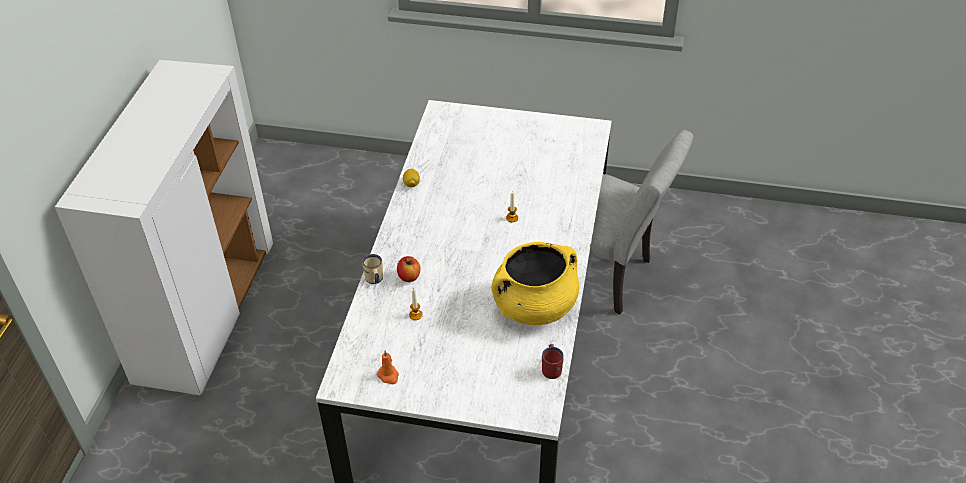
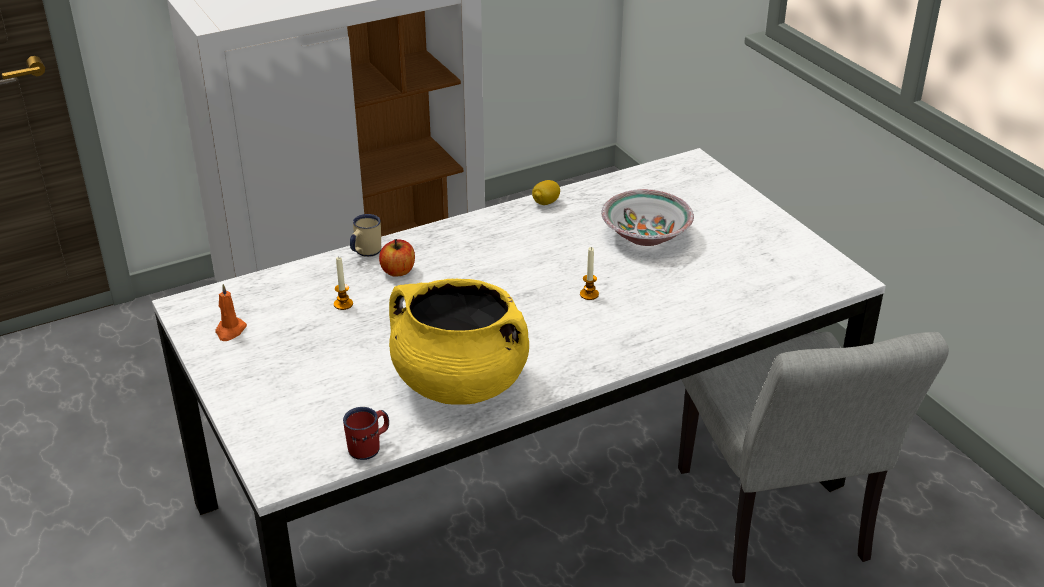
camera: 50 degrees right, 10 degrees down
(484, 167) = (645, 234): none -> bowl

